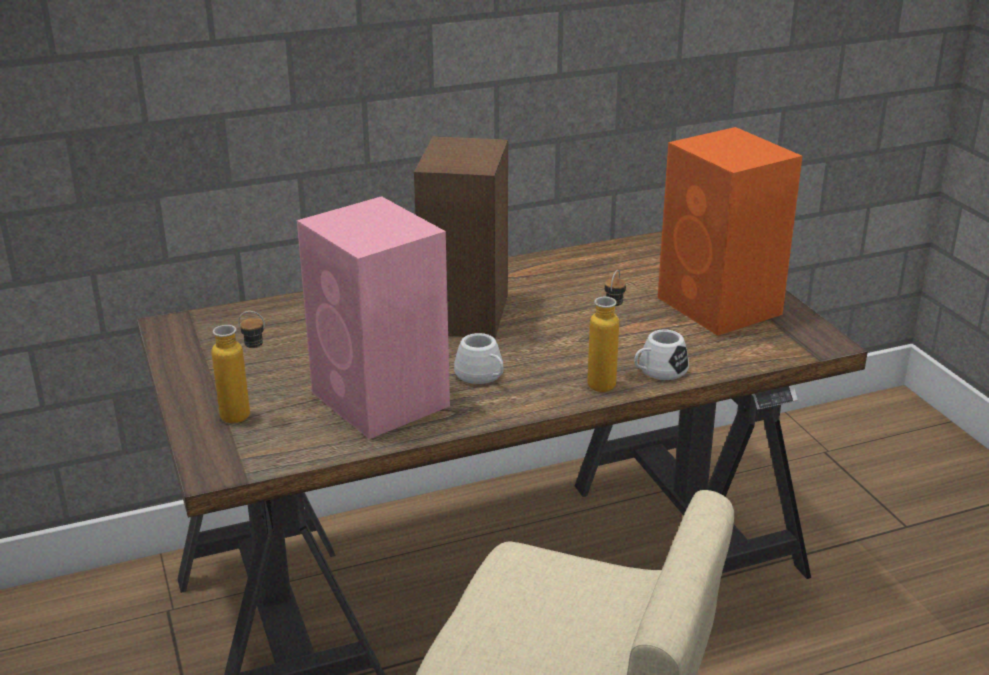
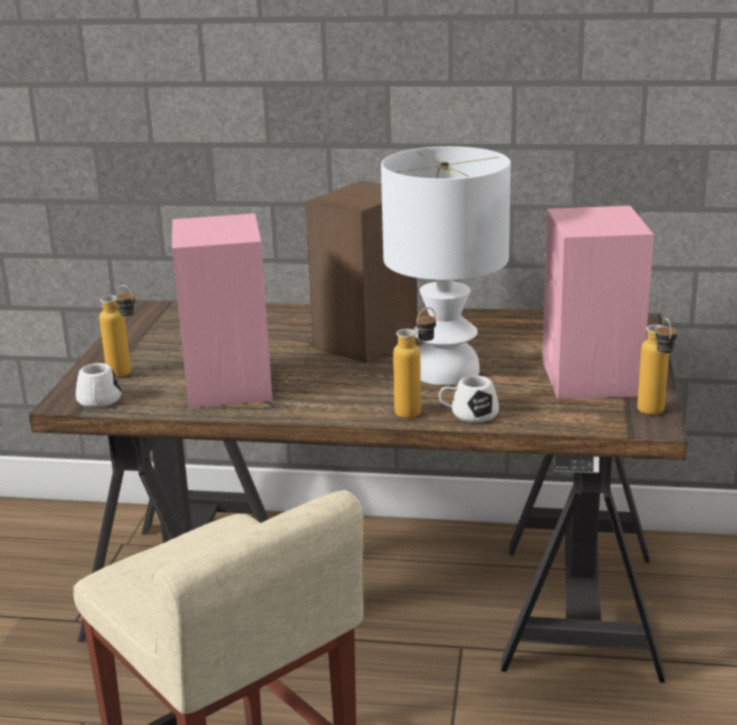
camera: 30 degrees right, 5 degrees down
(483, 376) = (323, 386): white mug -> white mug (99, 402)
(582, 328) = (446, 370): none -> white table lamp
(721, 307) = (591, 379): orange speaker -> pink speaker
(814, 331) = (654, 415): none -> bottle

